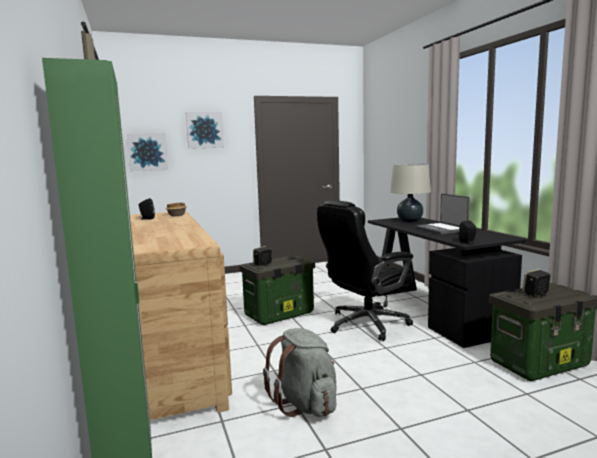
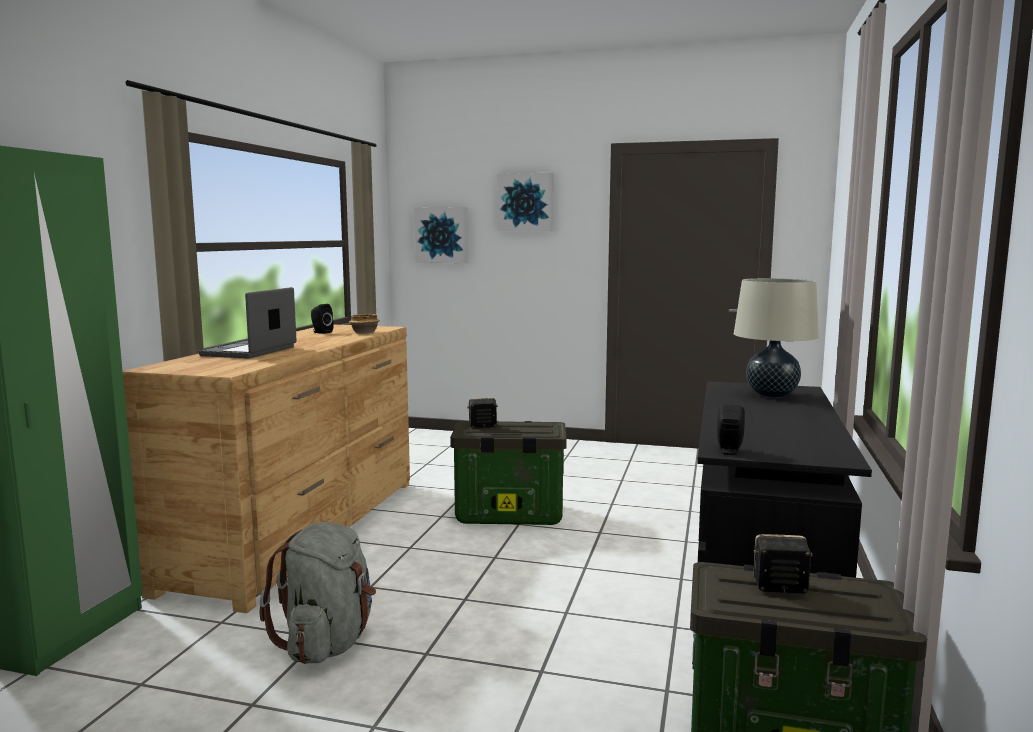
camera: 35 degrees right, 0 degrees up
(366, 324) = (603, 568): black office chair -> none
(441, 229) = (772, 419): laptop -> laptop (251, 351)

